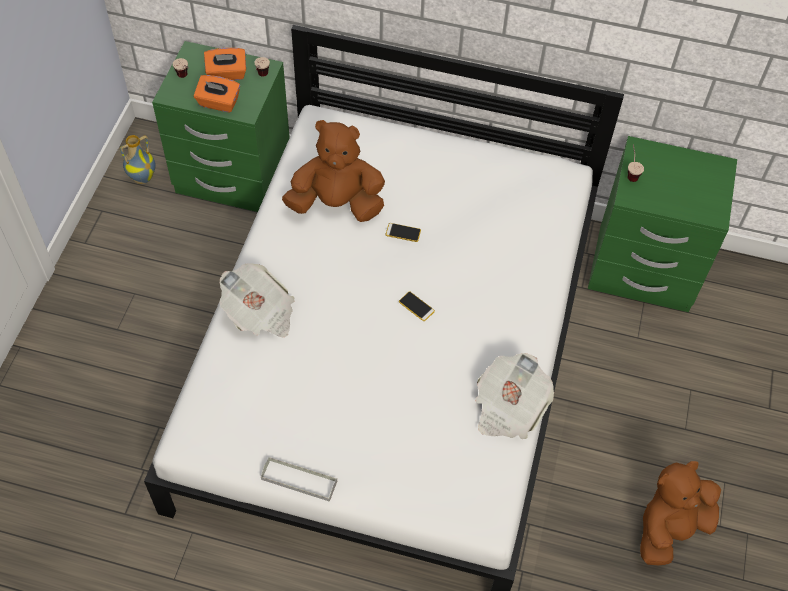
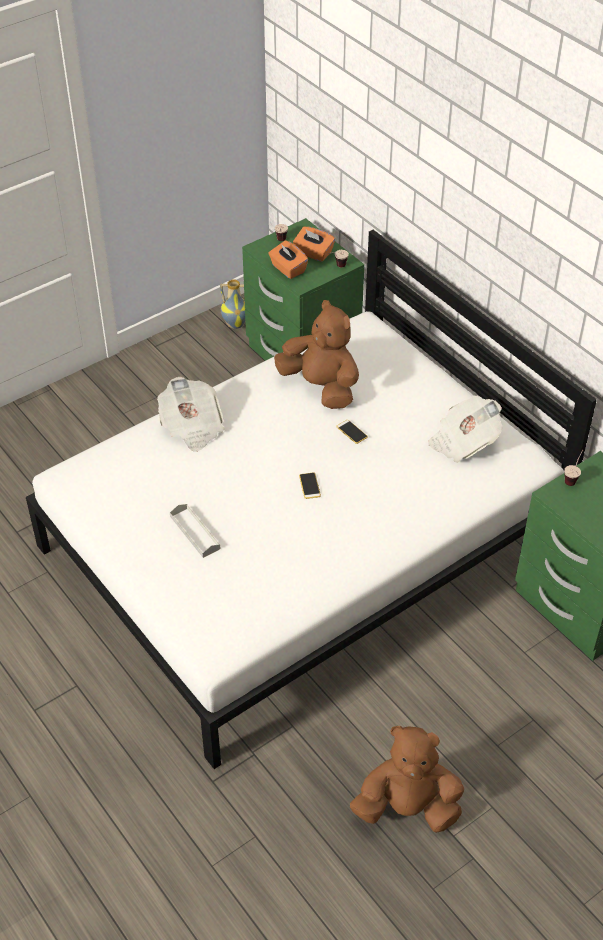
camera: 40 degrees right, 10 degrees down
(299, 480) = (110, 546): grey tray -> grey tray (195, 532)
(508, 408) = (309, 593): newspaper -> newspaper (463, 442)

